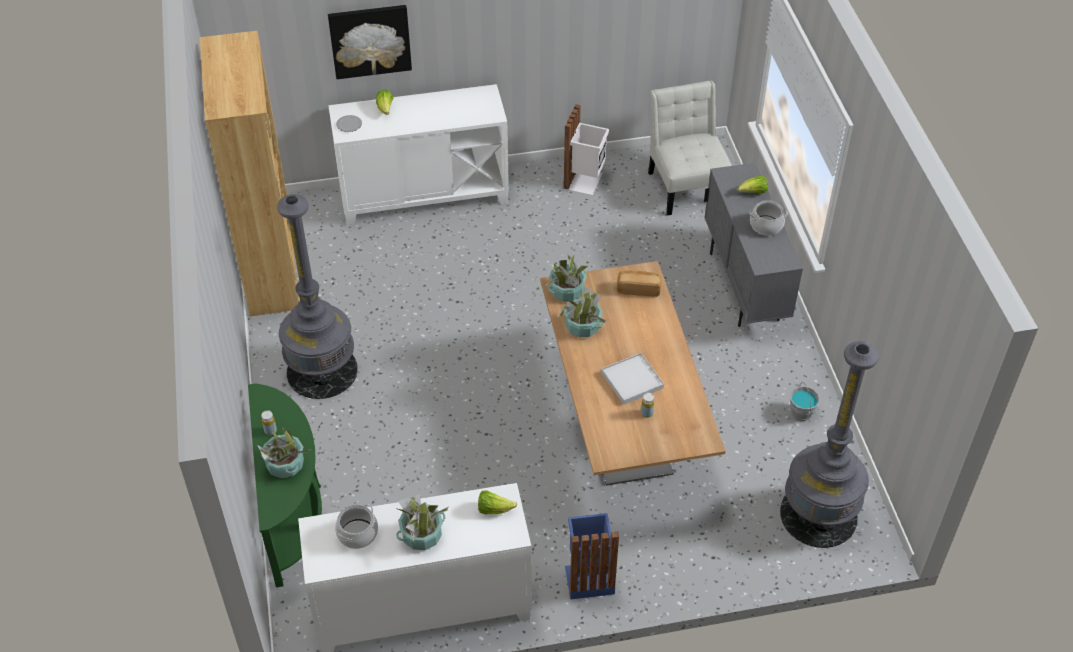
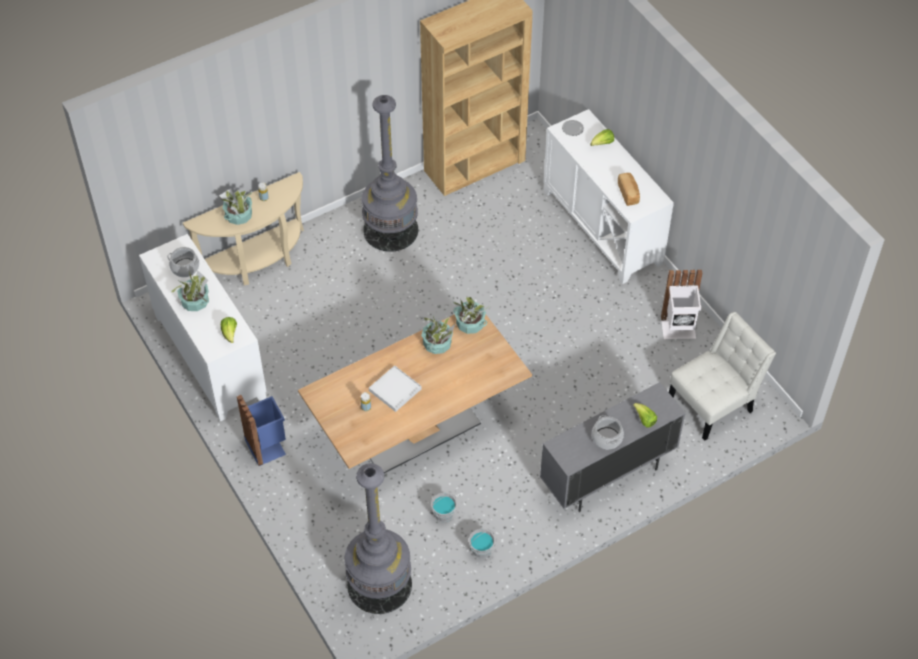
camera: 70 degrees right, 5 degrees up
(294, 516) = (258, 261): green console table -> beige console table
(370, 40) = (618, 90): picture -> none
(638, 289) = (493, 369): bread -> bread (628, 193)
(745, 432) = (444, 514): none -> grey bucket

